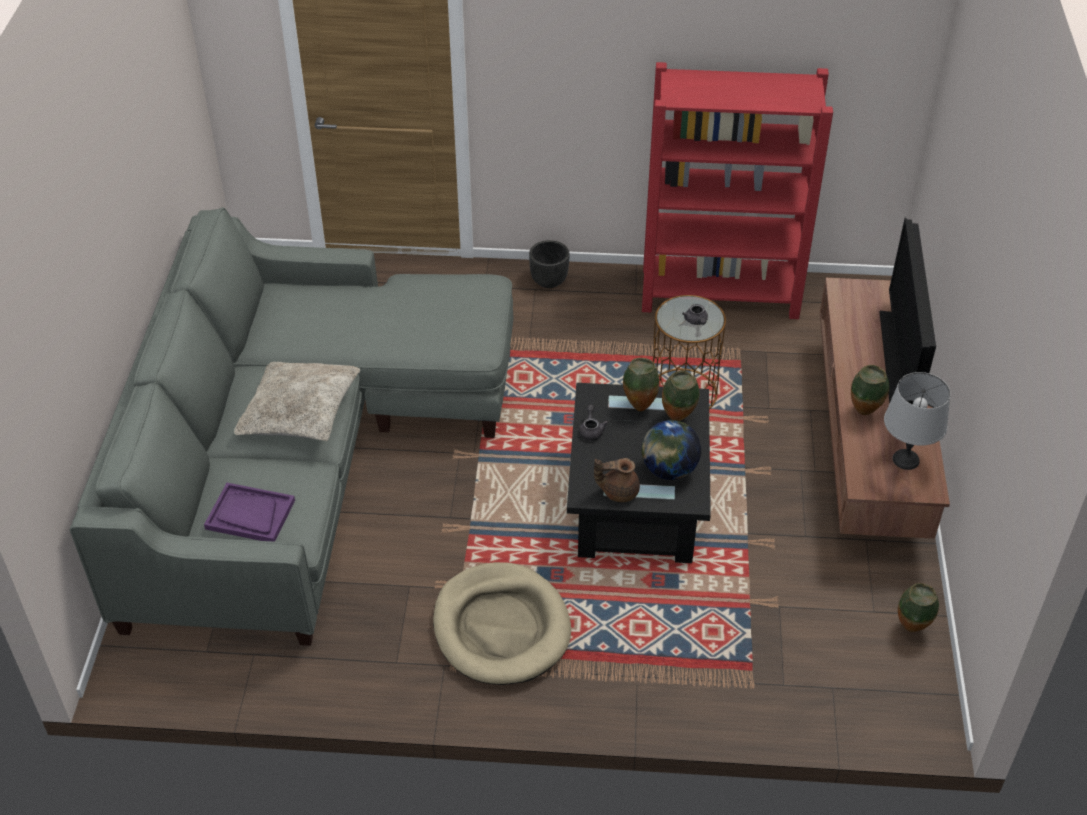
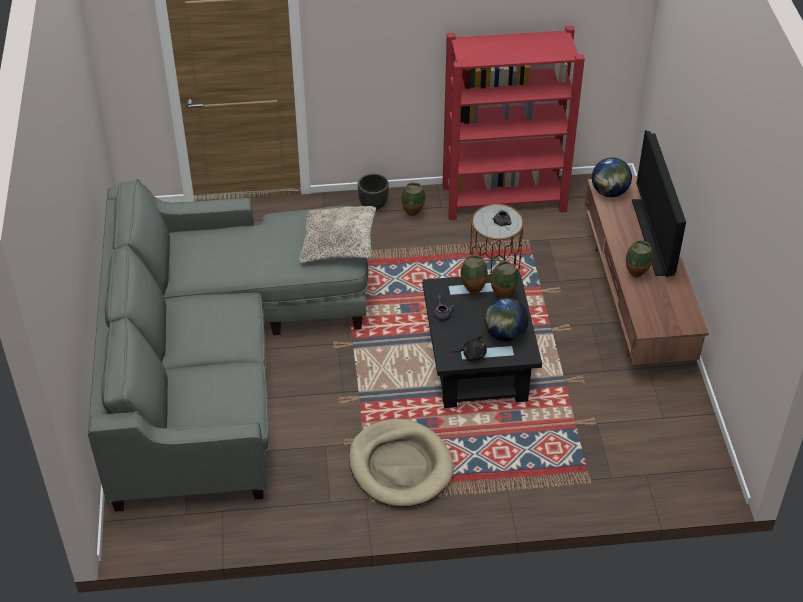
camera: 10 degrees left, 0 degrees up
(250, 515) = (209, 407): purple tray -> none
(299, 412) = (225, 327): beige pillow -> beige pillow (338, 243)
(618, 491) = (472, 355): brown teapot -> black plush toy
(851, 298) = (609, 192): none -> globe
(906, 460) = (672, 306): grey table lamp -> none
(912, 628) = (692, 426): vase -> vase (413, 214)

